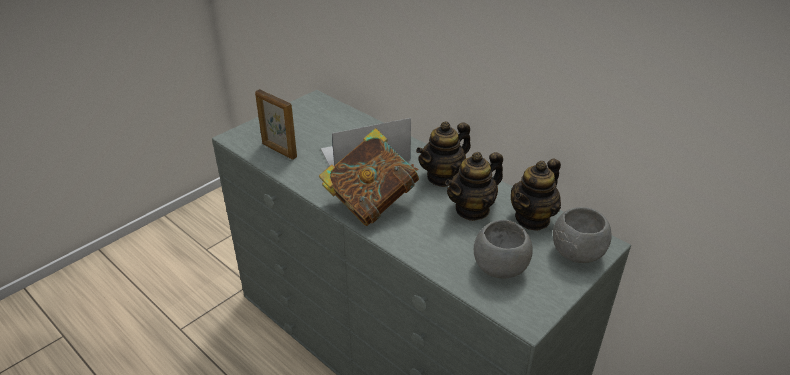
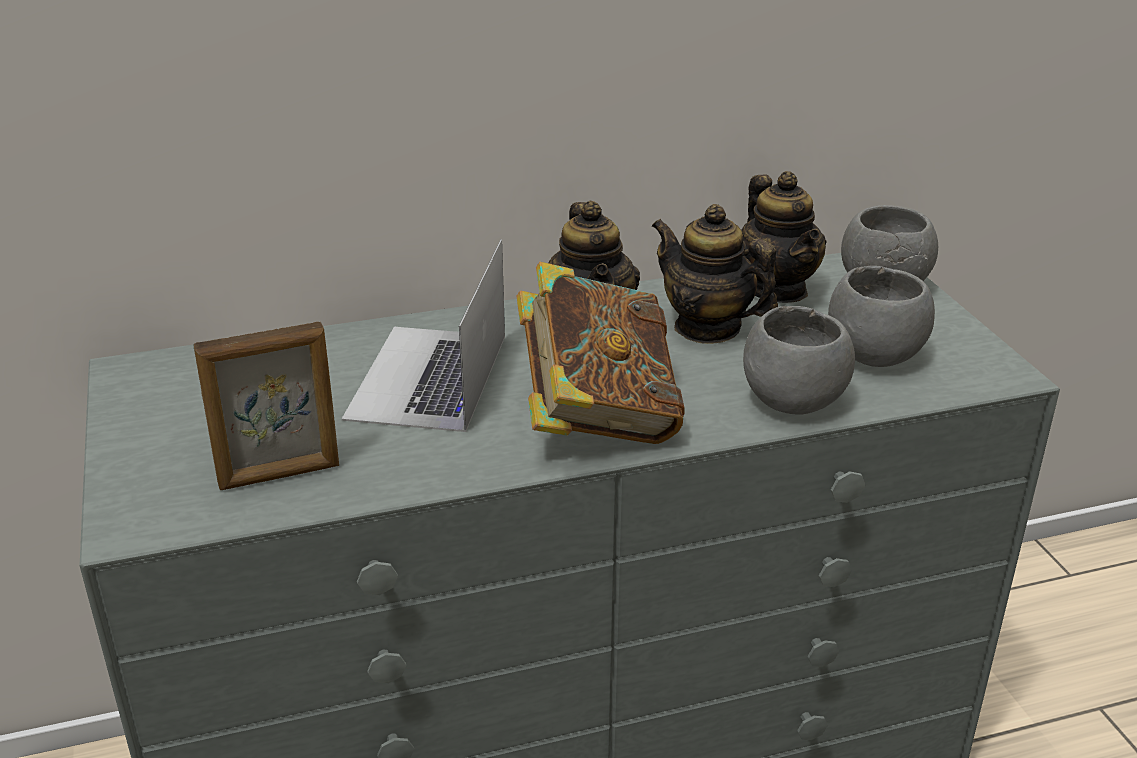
camera: 60 degrees left, 5 degrees down
(431, 253) = (792, 401): none -> grey bowl
(472, 209) = (708, 328): teapot -> teapot turned 135 degrees clockwise

